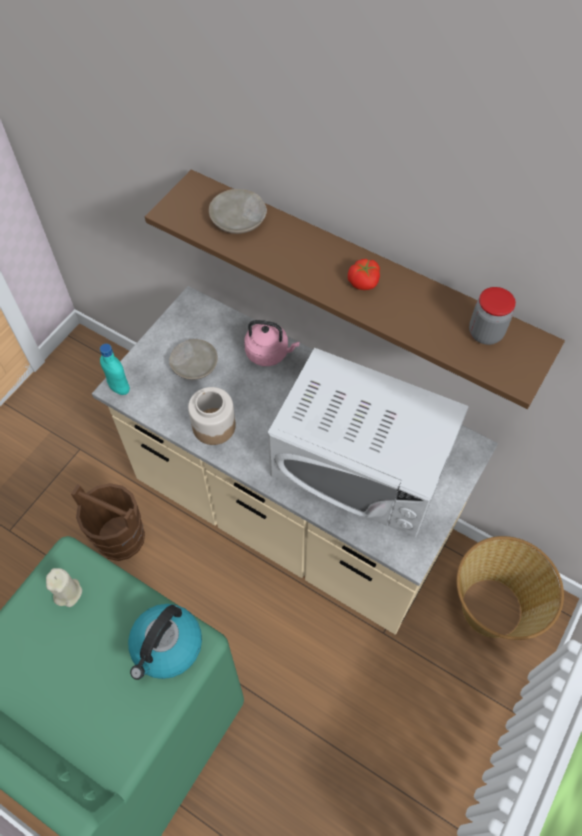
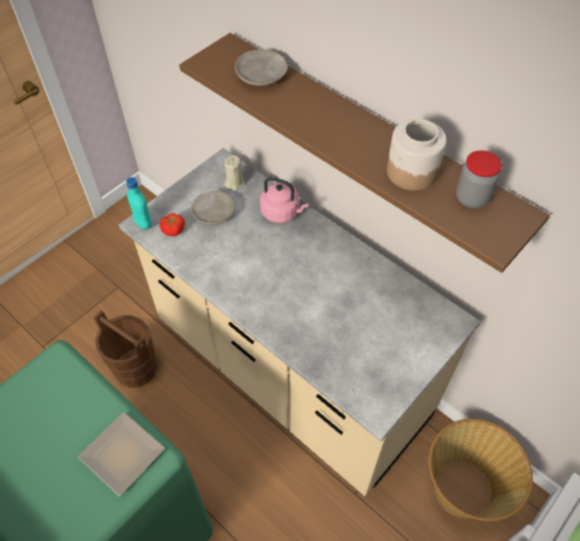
camera: 10 degrees right, 5 degrees down
(68, 592) = (49, 389): beige candle -> beige candle (234, 183)
(167, 646) = (125, 454): kettle -> plate
(213, 426) = (218, 267): jar -> jar (411, 171)
(362, 463) = (347, 319): white microwave -> none
(364, 282) = (364, 140): tomato -> tomato (174, 230)

